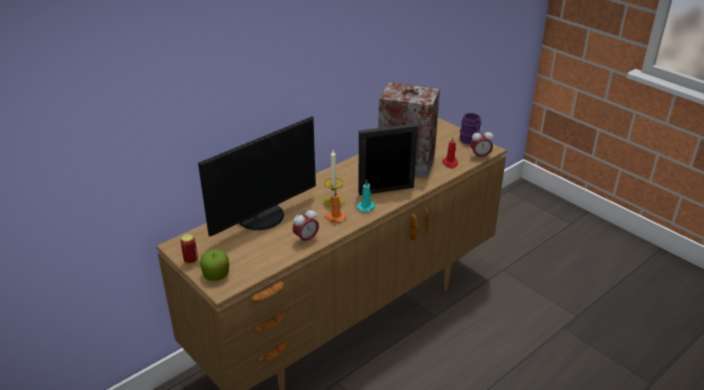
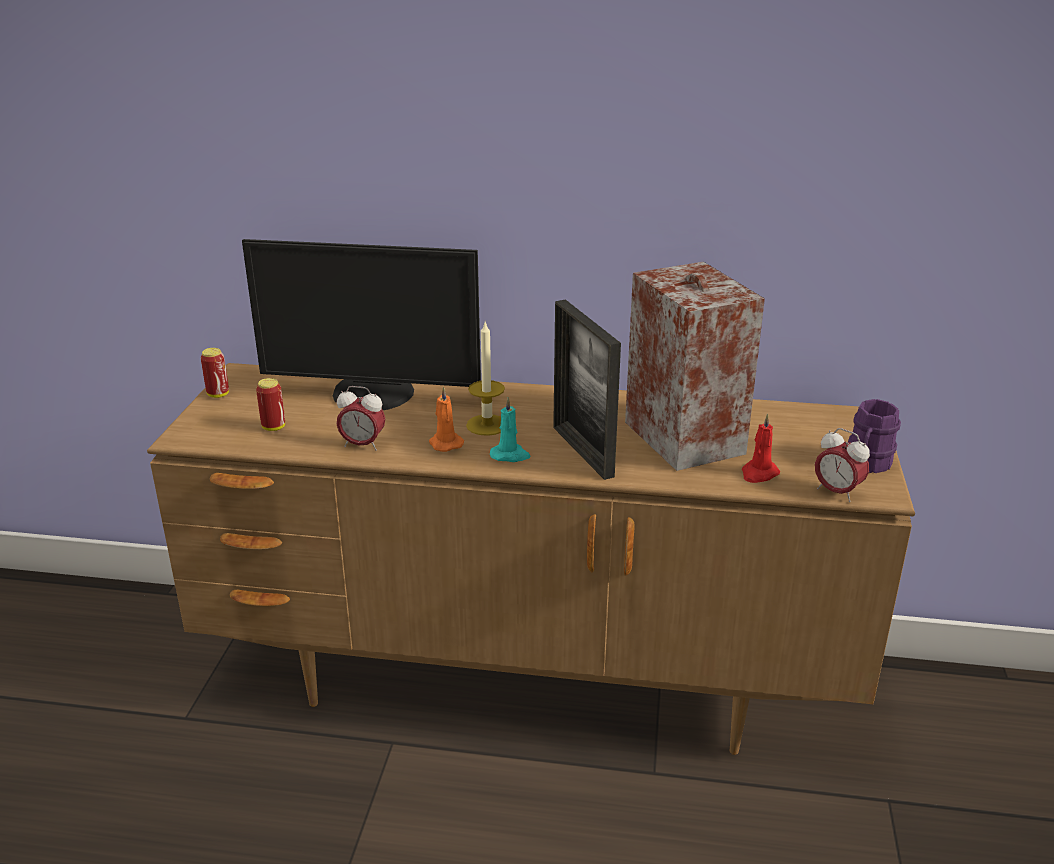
camera: 50 degrees right, 5 degrees down
(216, 275) = (207, 421): apple -> none
(253, 257) = (273, 427): none -> can
(386, 190) = (582, 451): picture frame -> picture frame turned 150 degrees counterclockwise

